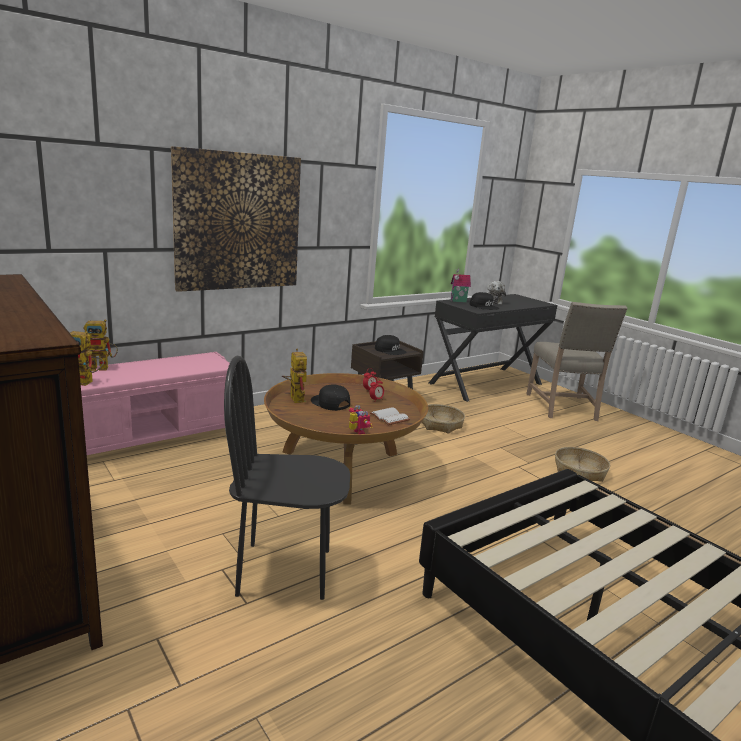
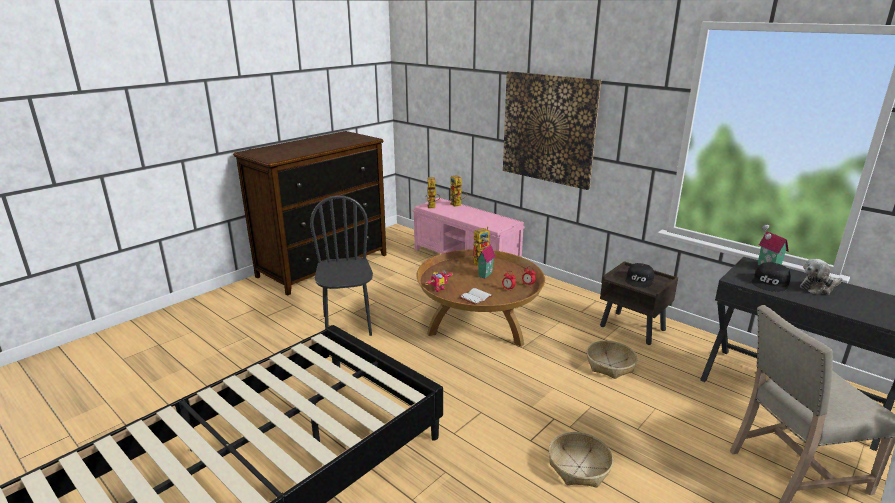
camera: 80 degrees right, 5 degrees up
(330, 403) = (484, 274): black cap -> toy house

